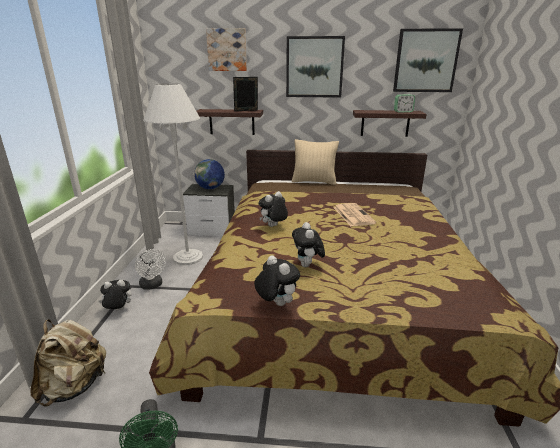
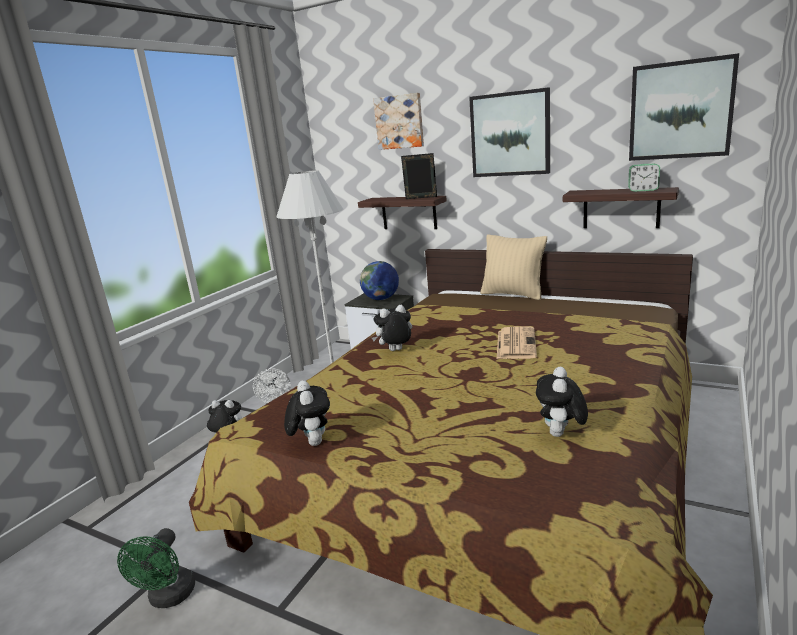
camera: 25 degrees right, 5 degrees down
(75, 386) = (144, 507): beige backpack -> none
(307, 265) = (390, 403): plush toy -> plush toy (561, 435)

